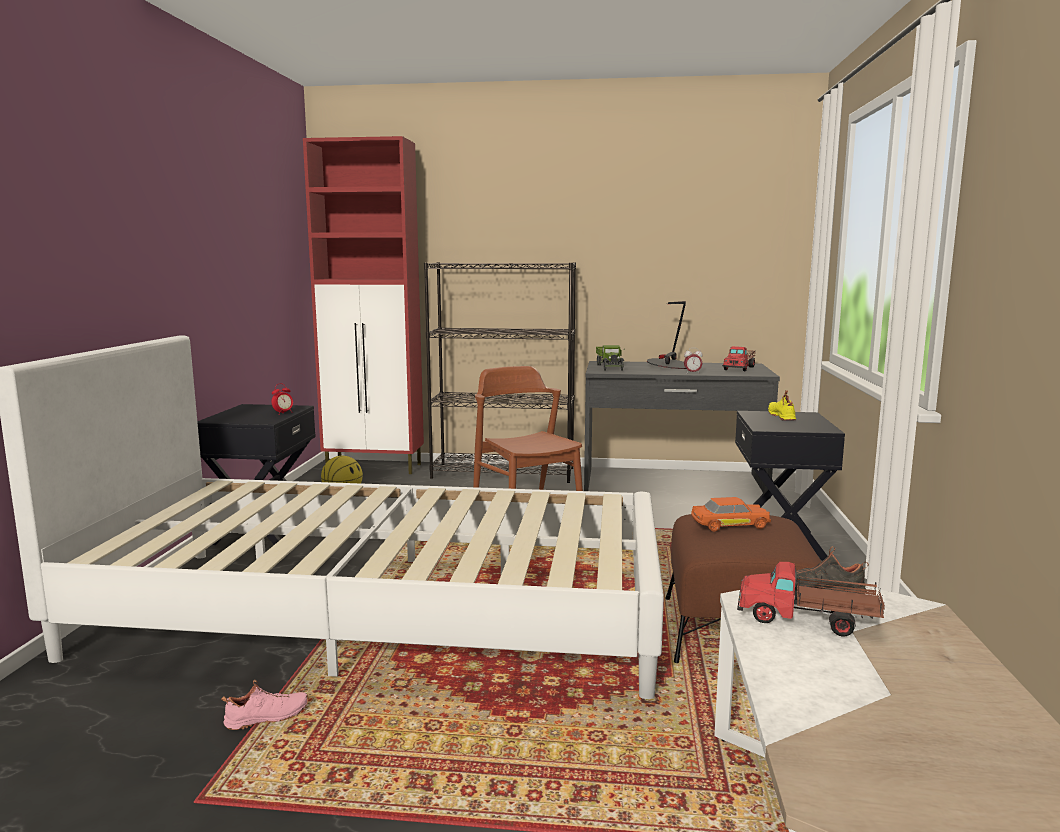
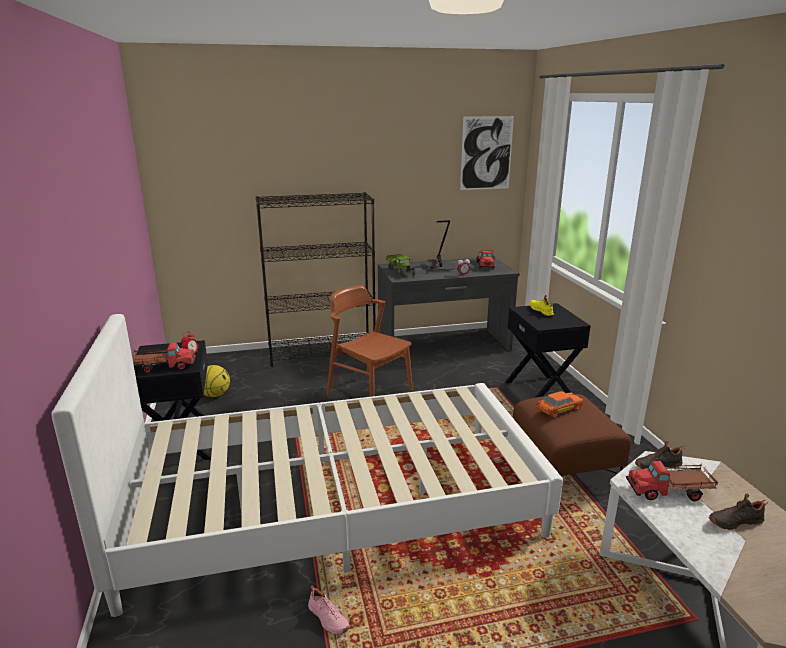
camera: 20 degrees left, 10 degrees up
(241, 418) = (163, 367): none -> toy truck
(267, 718) = (327, 619): pink shoe -> pink shoe turned 90 degrees clockwise
(375, 468) = (219, 361): red cabinet -> none
(751, 215) = (486, 153): none -> picture
(893, 669) = (734, 521): none -> black shoe

